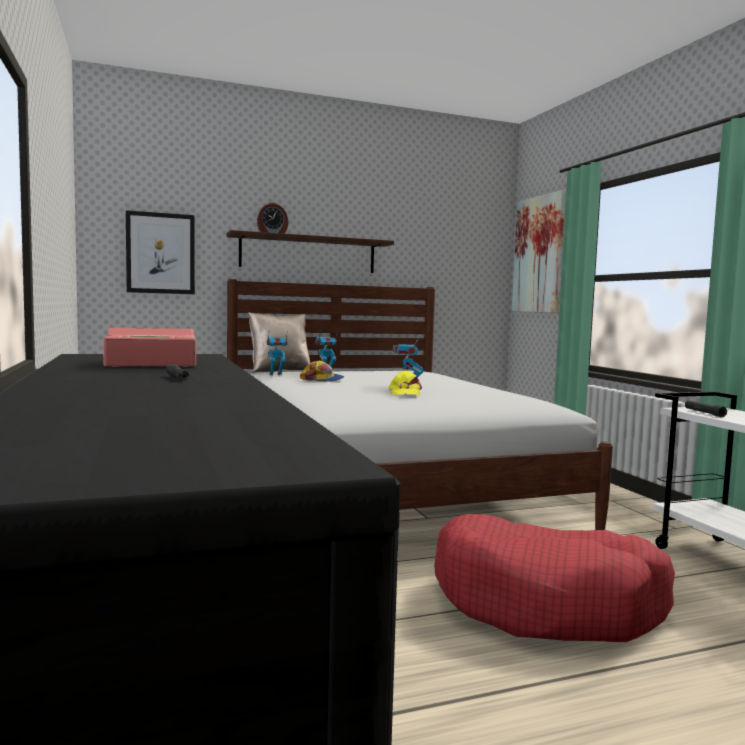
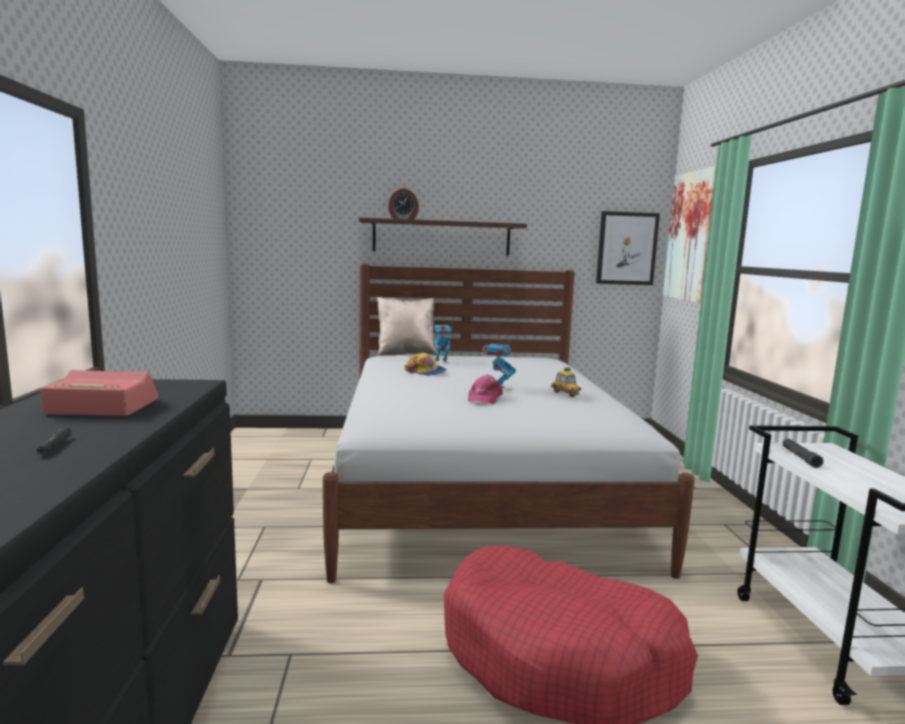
camera: 15 degrees right, 5 degrees up
(160, 253) = (300, 240): picture -> picture (626, 248)
(276, 374) = (392, 361): toy robot -> none
(405, 393) = (484, 398): yellow cap -> pink cap
(471, 388) = (565, 394): none -> toy car

